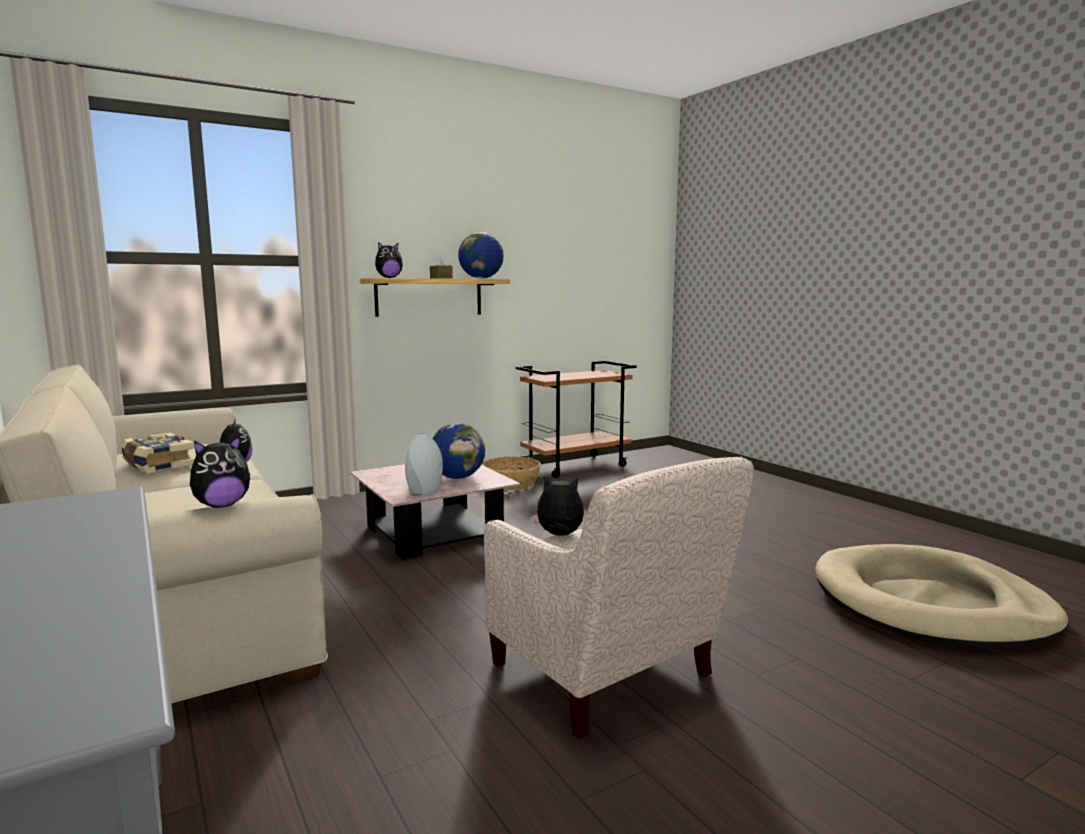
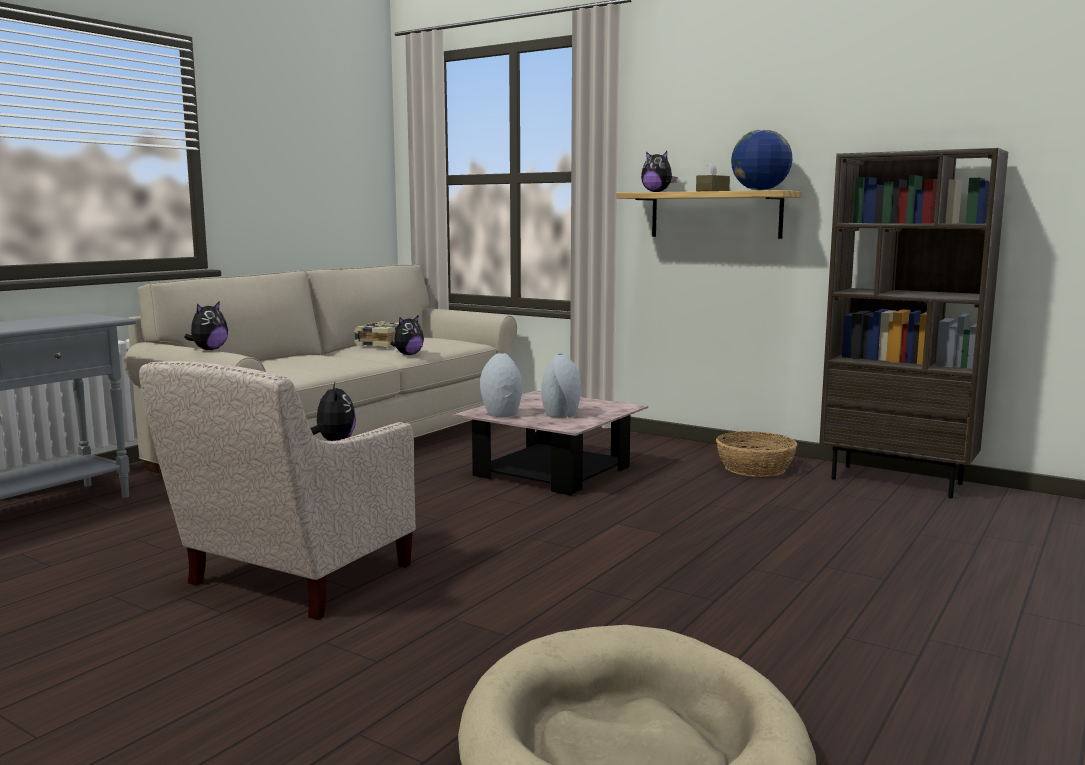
camera: 65 degrees right, 0 degrees up
(222, 505) = (209, 350): plush toy -> plush toy turned 90 degrees counterclockwise
(457, 477) = (561, 415): globe -> grey vase
(576, 466) = (897, 481): brown cart -> brown bookcase

